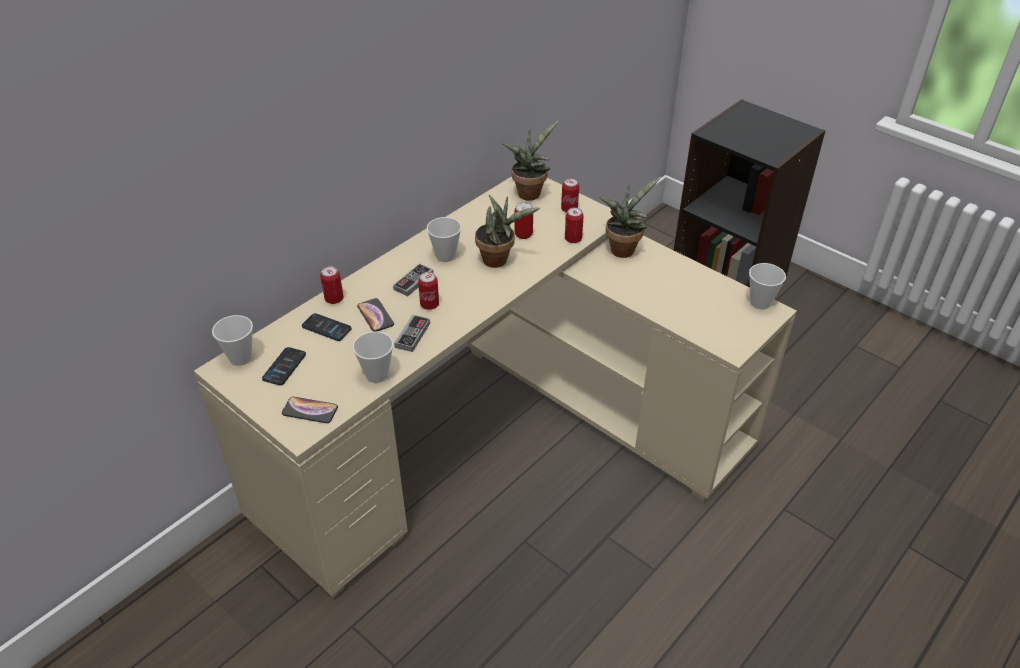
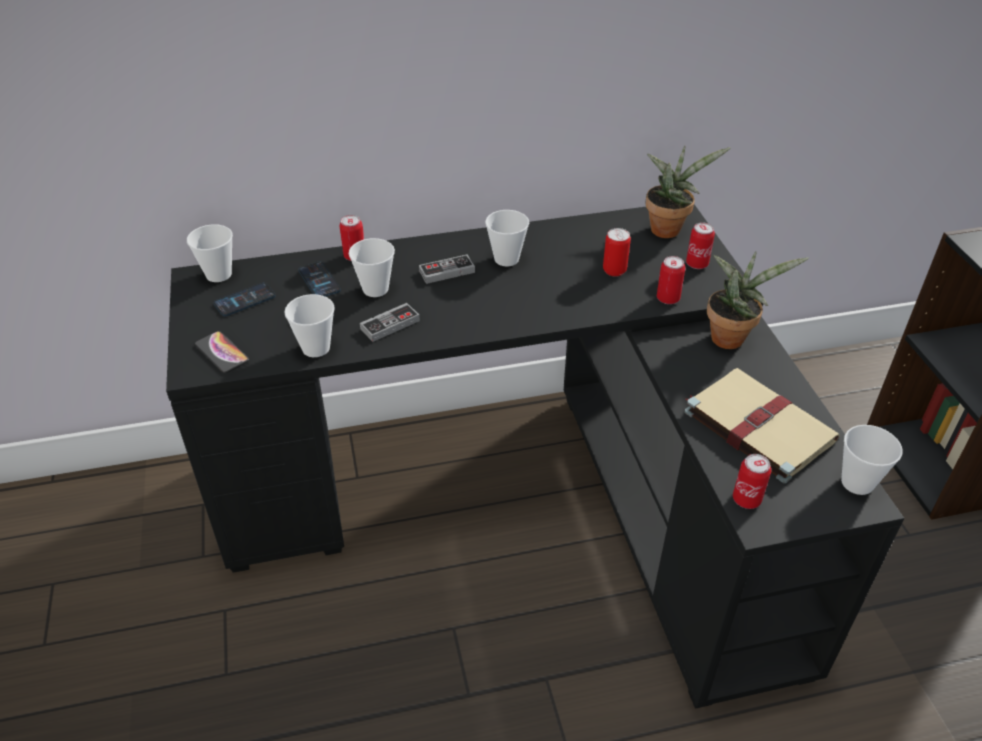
camera: 35 degrees right, 0 degrees up
(375, 315) = (375, 289): phone -> cup
(429, 305) = (438, 302): can -> can (746, 499)
(499, 260) = (559, 286): potted plant -> none
(500, 433) = (526, 499): beige desk -> black desk
(684, 295) = (756, 425): none -> beige book

